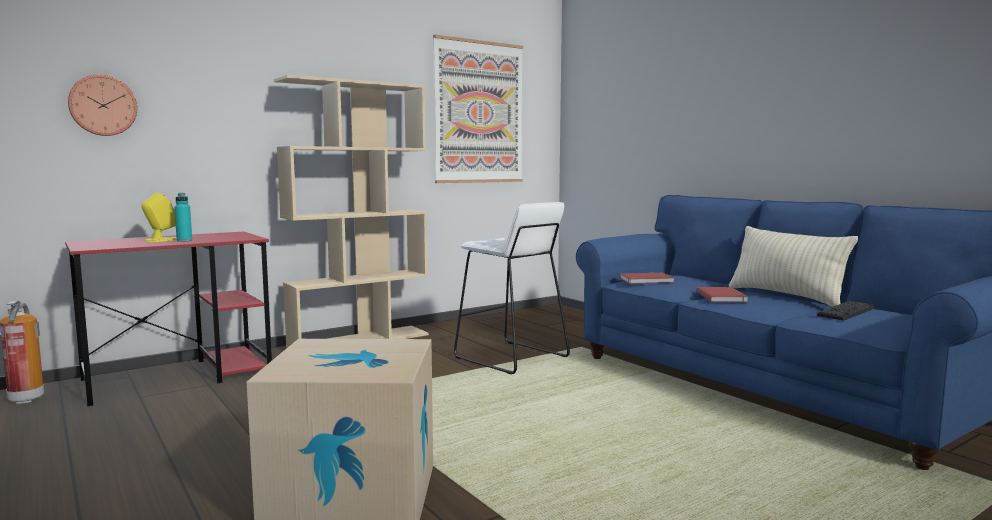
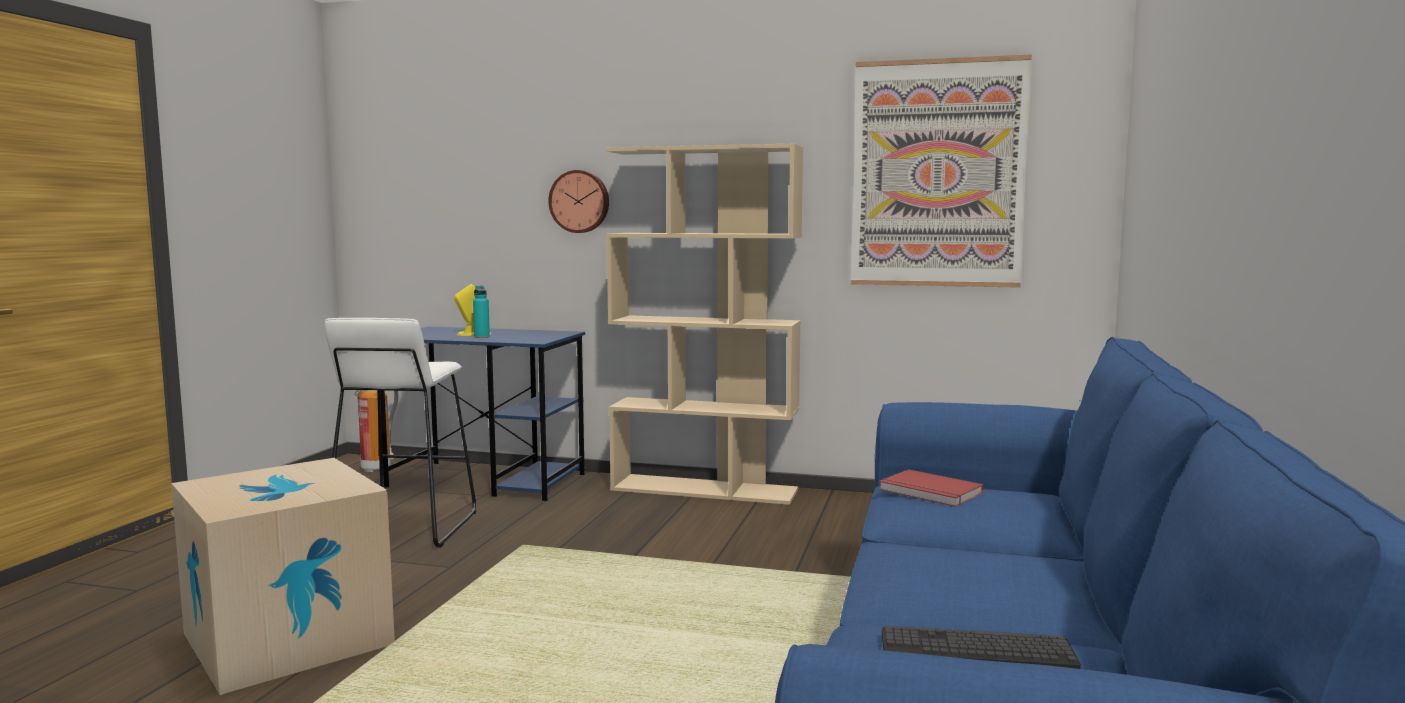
camera: 50 degrees right, 0 degrees up
(102, 105) = (465, 193): wall clock -> wall clock (580, 201)
(179, 376) = (488, 480): red desk -> blue desk
(511, 358) = (792, 565): white stool -> white stool (403, 527)
(723, 297) = (938, 553): red book -> none
(785, 296) = (1071, 591): beige pillow -> none

